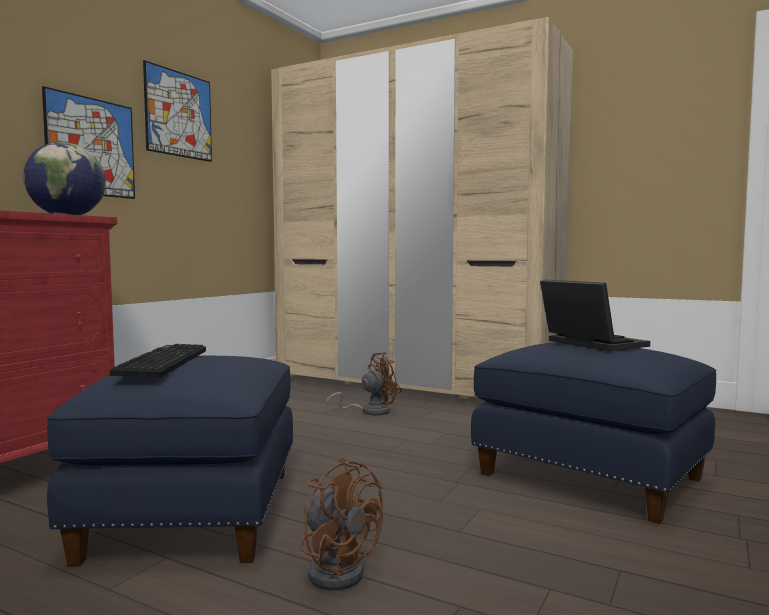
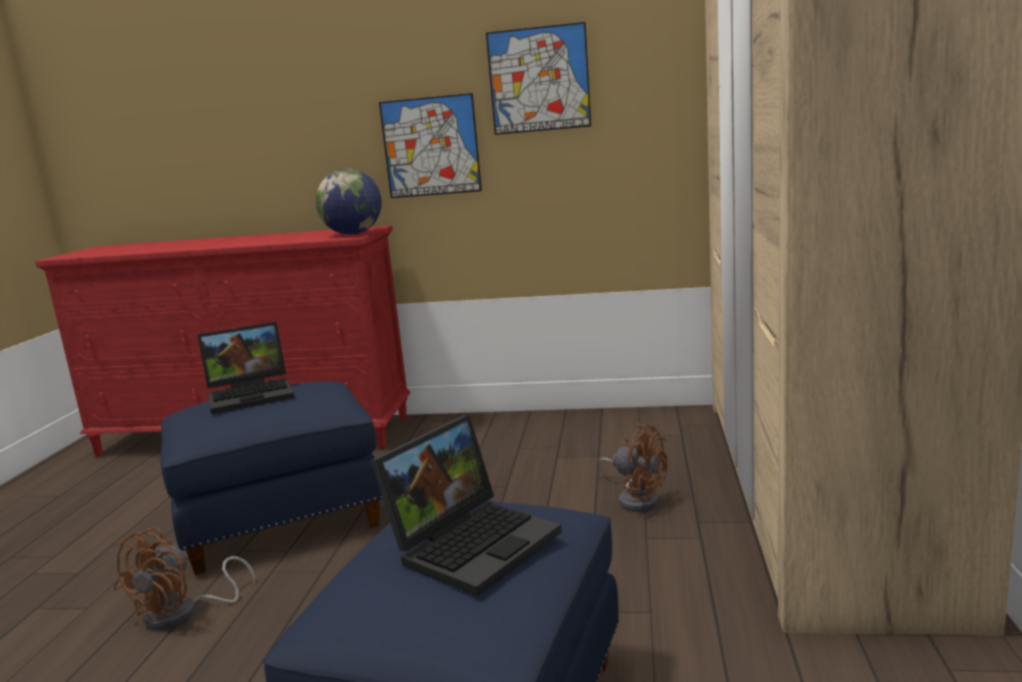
camera: 70 degrees right, 10 degrees up
(161, 362) = (252, 394): keyboard -> laptop

